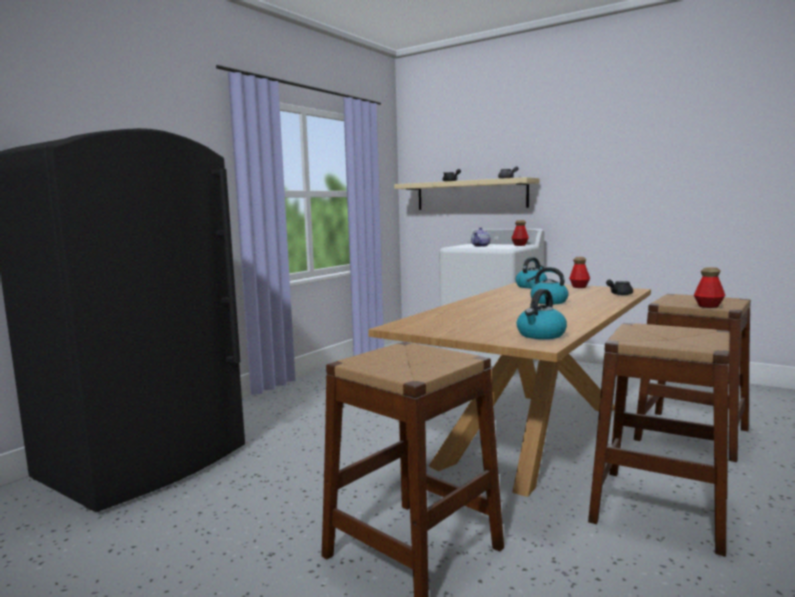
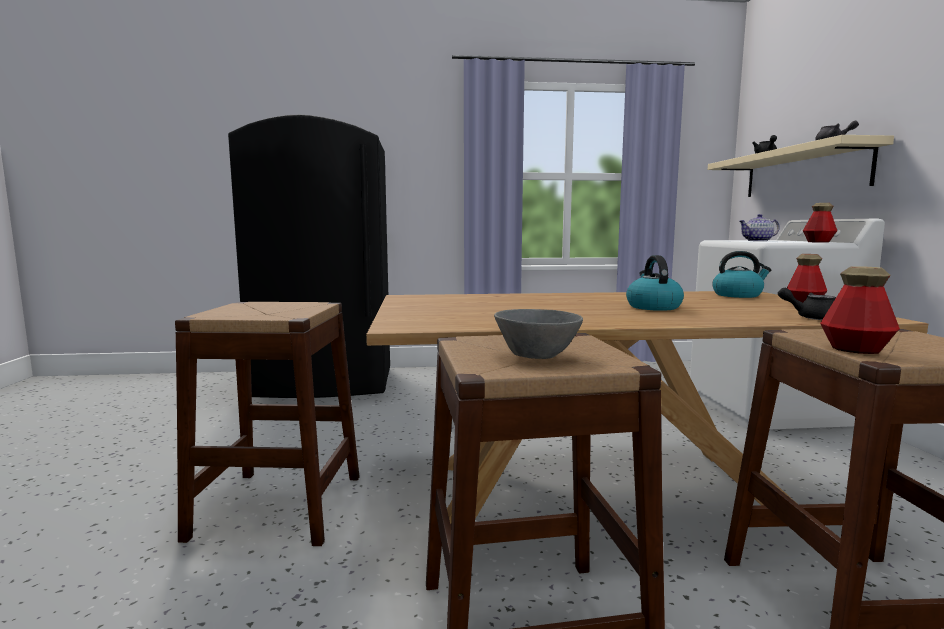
camera: 50 degrees right, 0 degrees up
(541, 335) = (447, 322): kettle -> none
(675, 337) = (538, 356): none -> grey bowl

